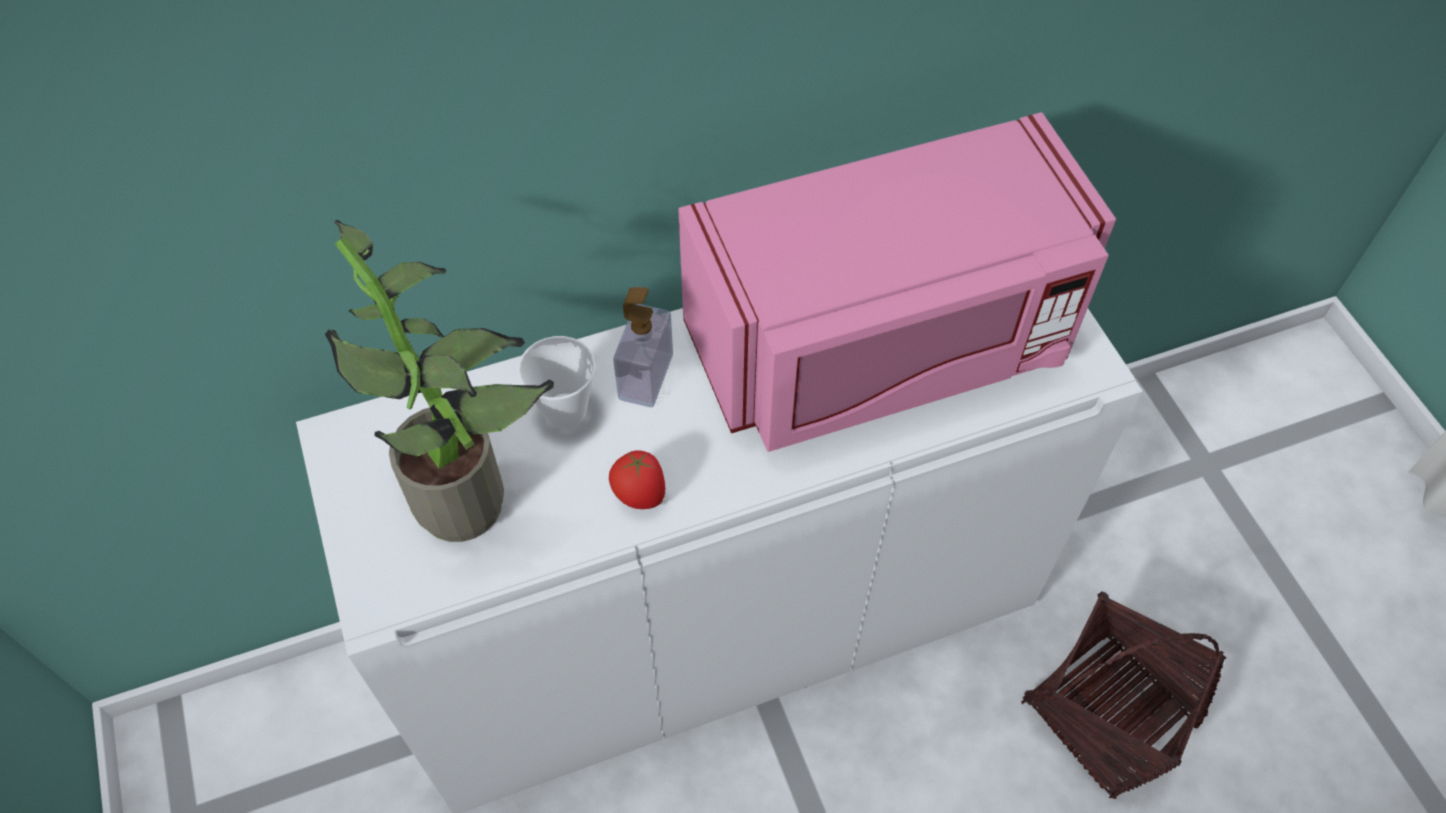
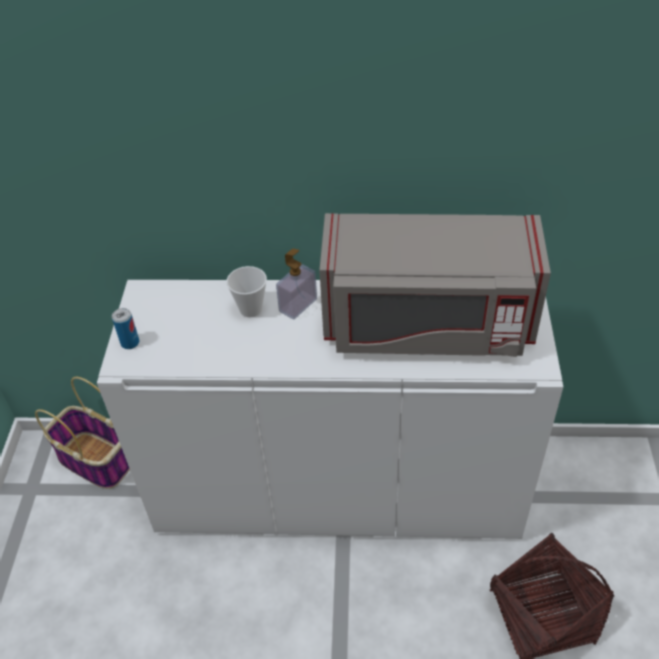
camera: 25 degrees right, 10 degrees down
(286, 724) = (97, 461): none -> basket
(371, 551) = (130, 343): none -> can
(474, 498) = (188, 334): potted plant -> none
(639, 496) = (265, 356): tomato -> none
(881, 346) = (427, 324): pink microwave -> grey microwave

